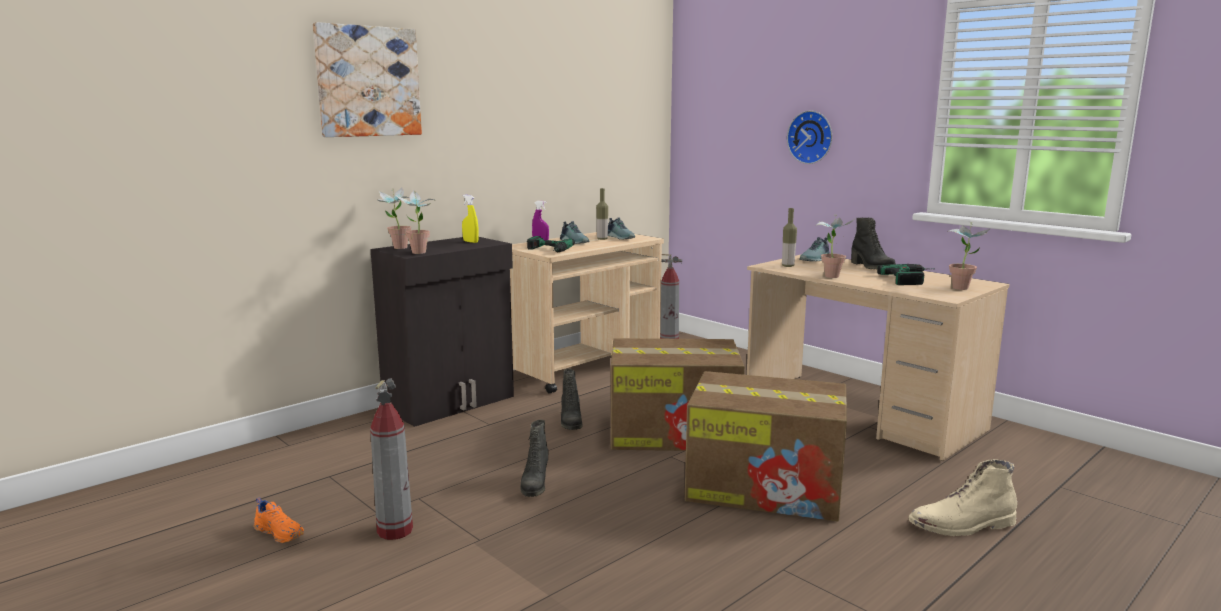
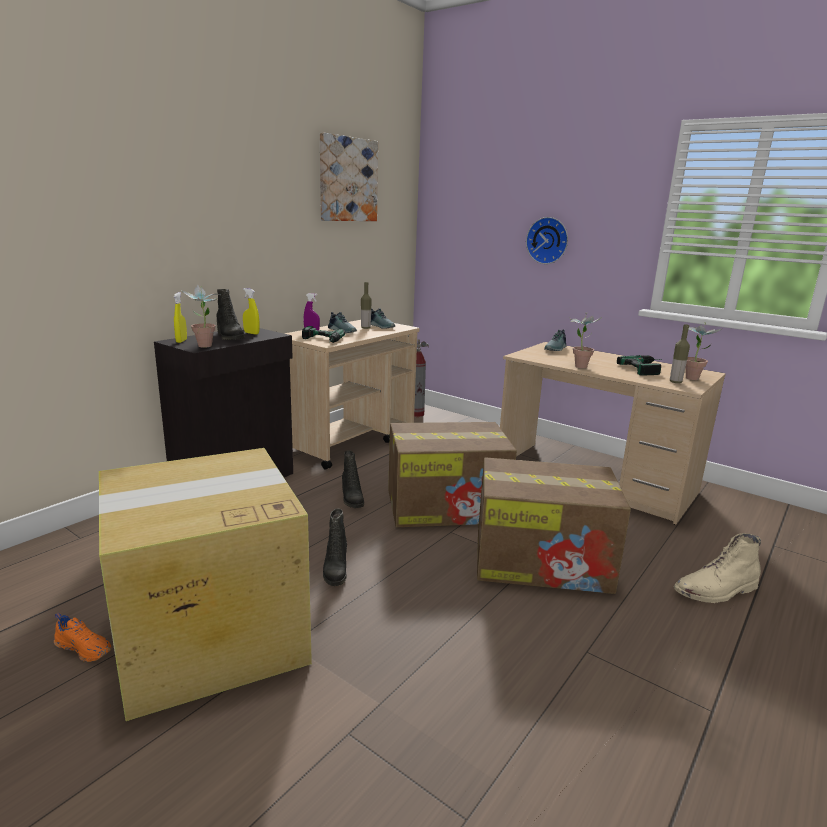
camera: 10 degrees left, 5 degrees up
(368, 81) = (145, 172): picture -> picture (347, 179)
(395, 530) = (207, 635): fire extinguisher -> cardboard box
(397, 248) = (181, 341): potted plant -> yellow spray bottle
(788, 266) = (537, 355): bottle -> bottle (675, 382)
(871, 267) = (606, 356): black boot -> black boot (229, 337)

